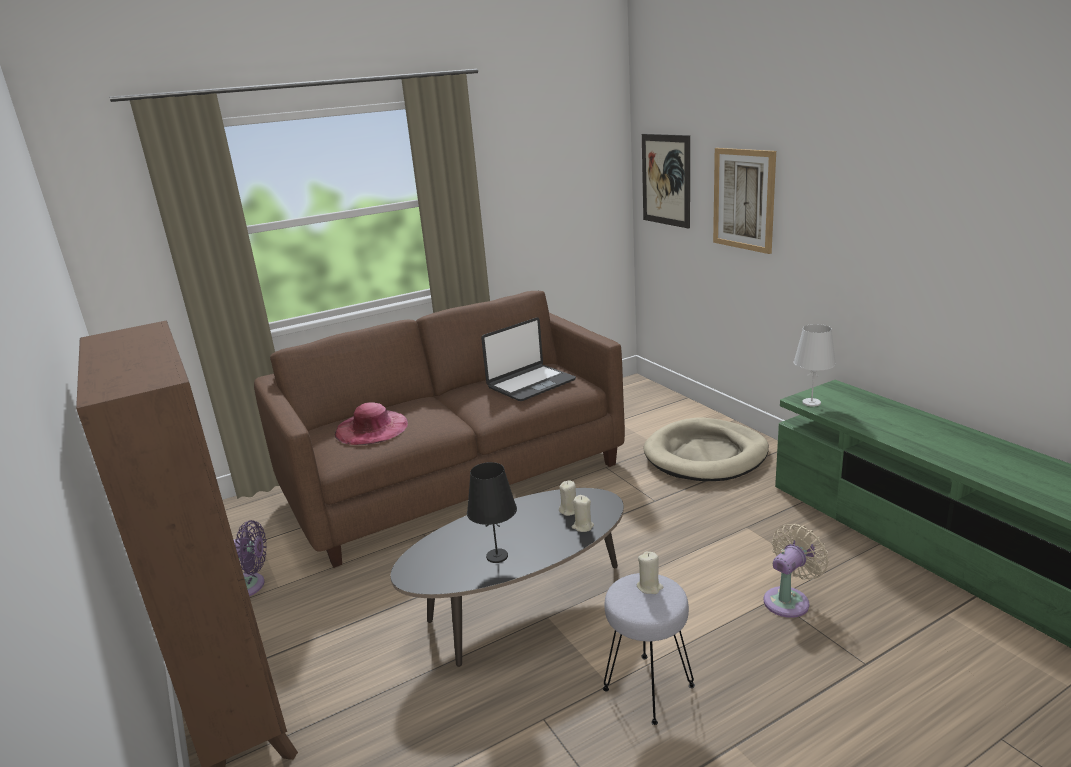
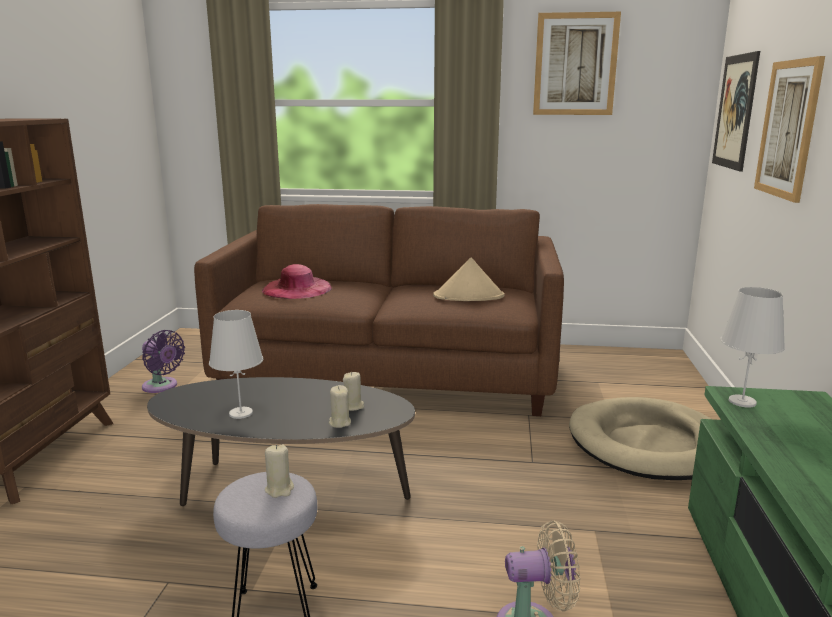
camera: 35 degrees right, 5 degrees down
(496, 556) = (240, 413): black table lamp -> white table lamp
(528, 151) = (575, 64): none -> picture
(530, 384) = (469, 296): laptop -> beige hat

